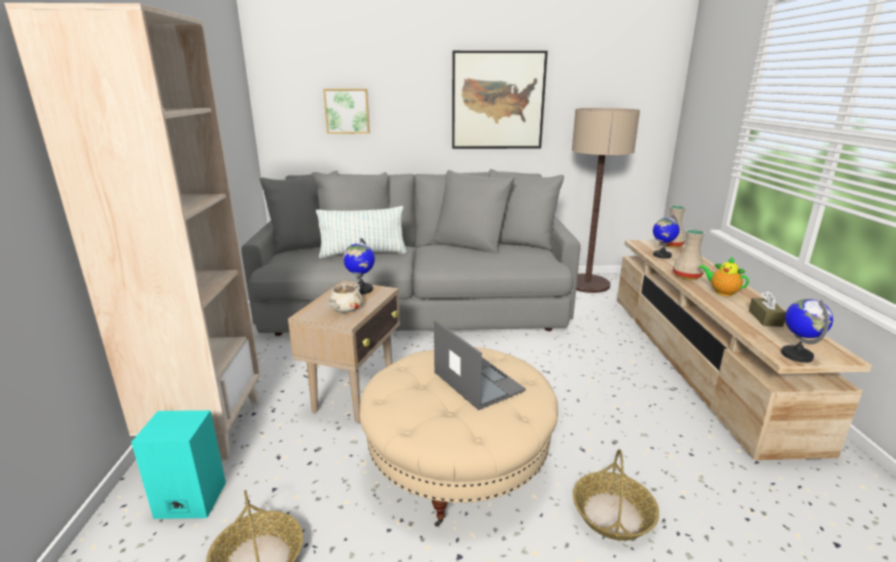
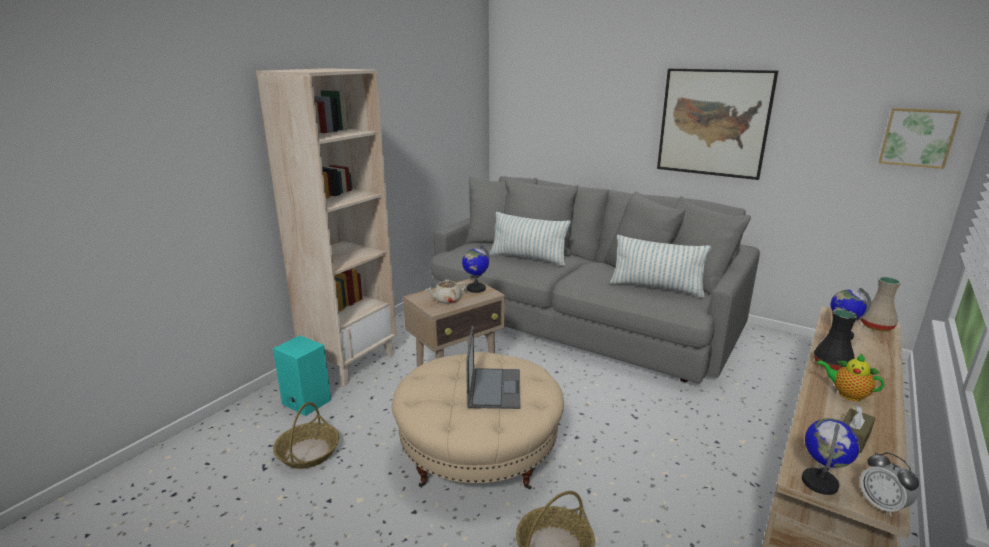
camera: 35 degrees right, 0 degrees up
(347, 111) = (563, 122): picture -> picture (917, 137)
(504, 253) = (656, 288): none -> pillow
(587, 284) = (791, 348): floor lamp -> none
(686, 276) = (831, 365): beige vase -> black vase
(721, 292) = (847, 394): teapot -> teapot turned 45 degrees counterclockwise
(840, 355) = (881, 505): none -> alarm clock

